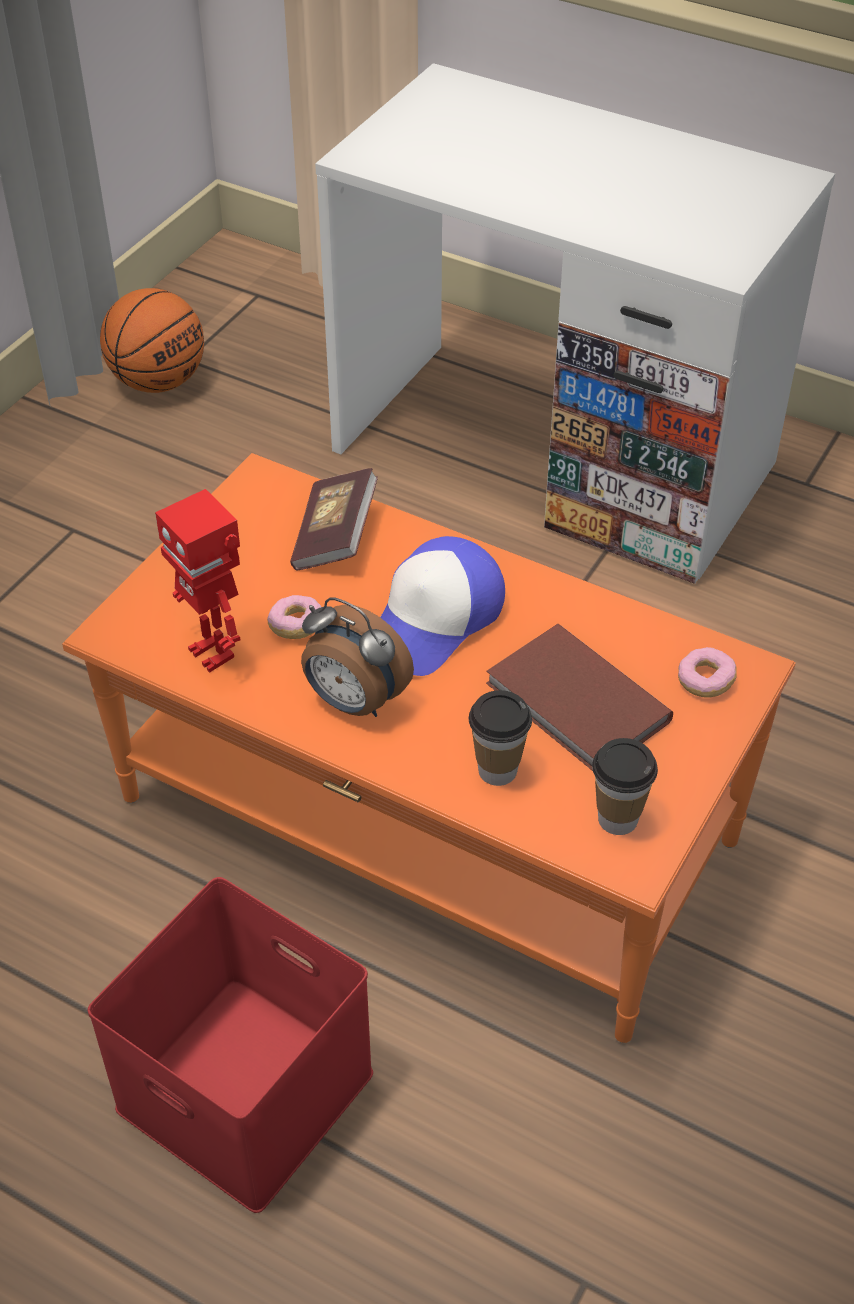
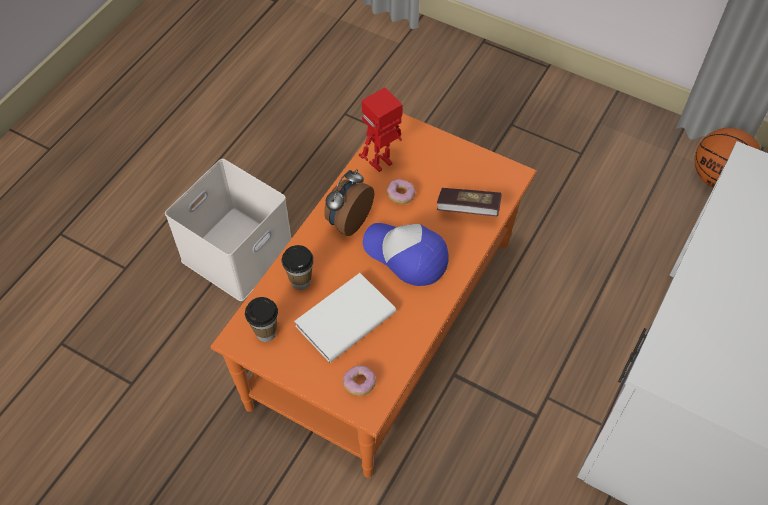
camera: 90 degrees right, 10 degrees up
(239, 1091) = (237, 251): red storage box -> white storage box
(576, 705) = (343, 318): brown book -> white book

